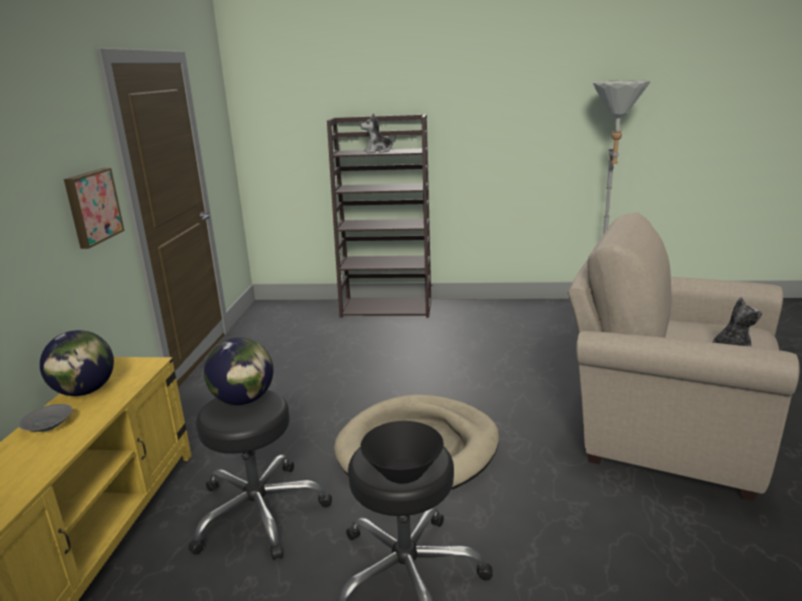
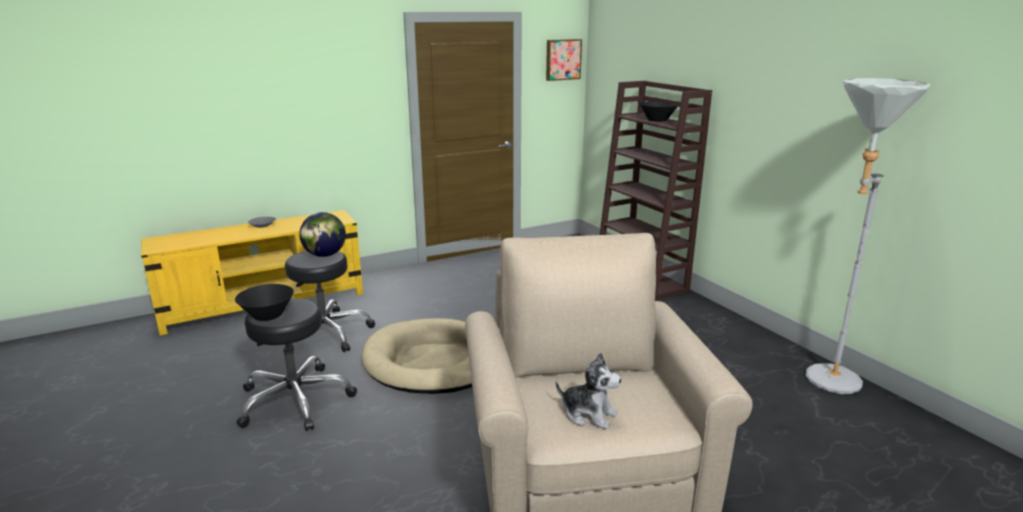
camera: 55 degrees right, 0 degrees up
(85, 391) = (301, 220): globe -> none
(92, 207) = (366, 115): picture -> picture (562, 59)
(378, 151) = (657, 120): plush toy -> black bowl

